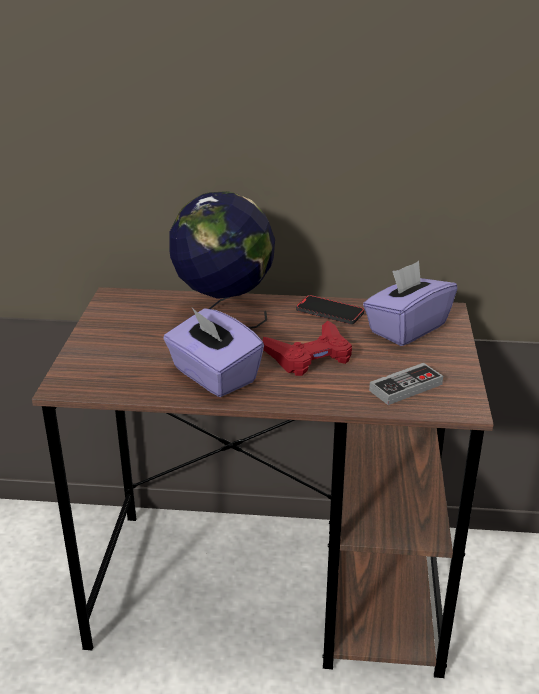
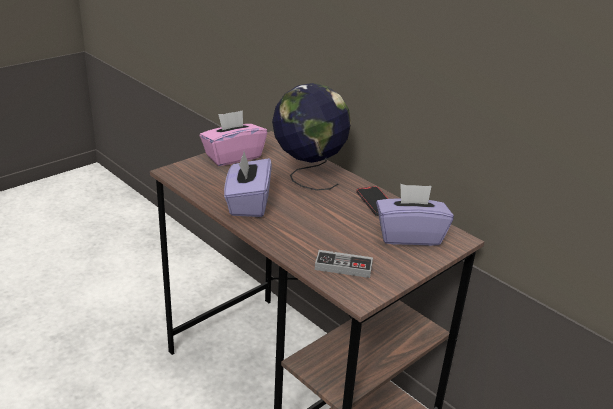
camera: 40 degrees right, 0 degrees up
(106, 334) = (233, 156): none -> pink tissue box
(310, 356) = (318, 220): red game controller -> none

